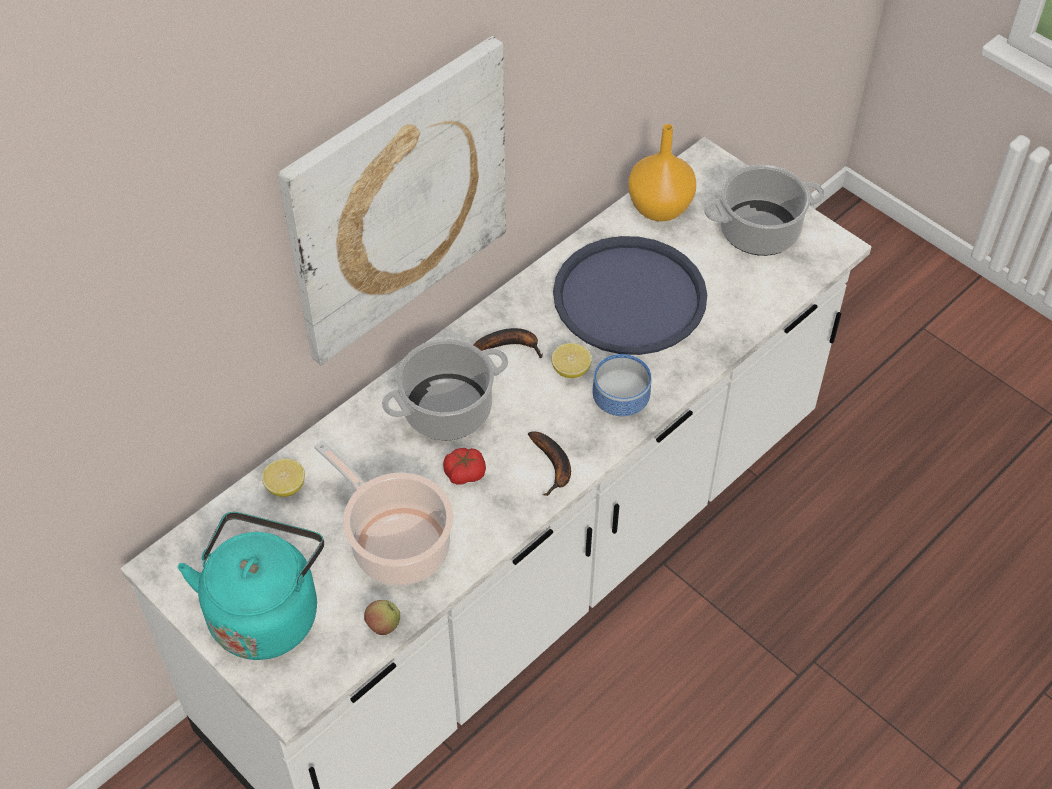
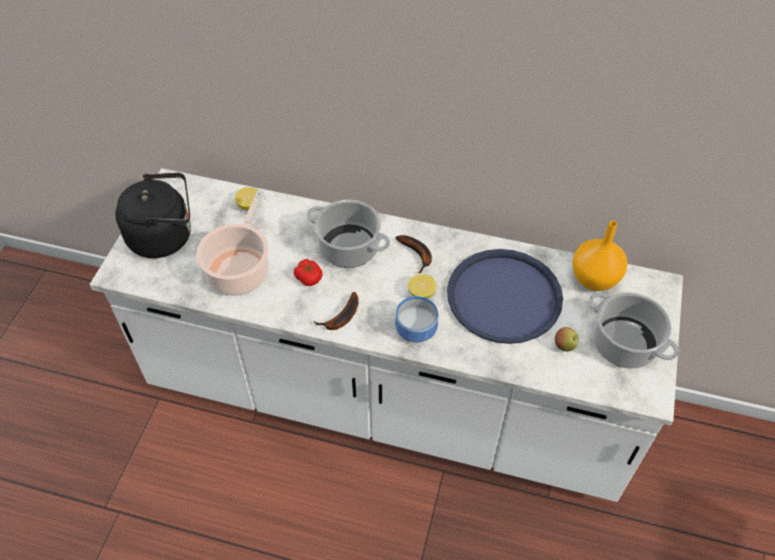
camera: 60 degrees right, 0 degrees up
(266, 611) = (165, 236): turquoise kettle -> black kettle
(383, 626) = (182, 290): apple -> apple (564, 346)
(397, 200) = (388, 105): picture -> none

